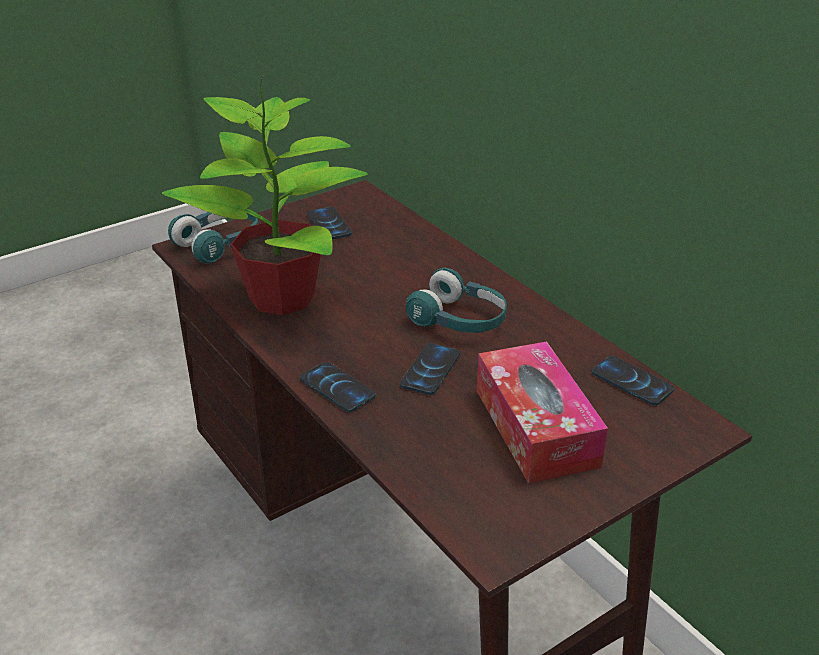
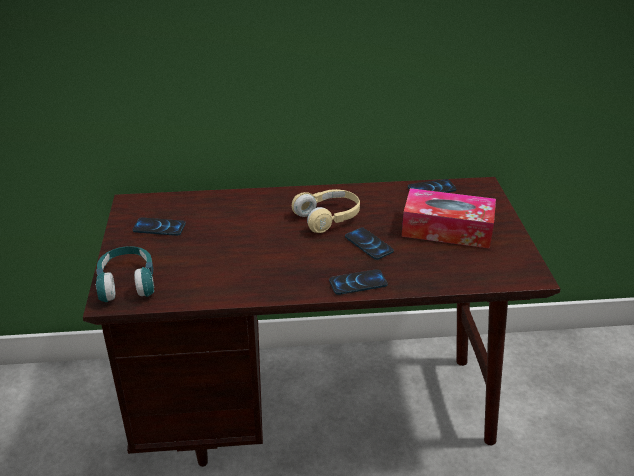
camera: 60 degrees left, 0 degrees up
(284, 297) = (233, 274): potted plant -> none
(459, 320) = (328, 218): turquoise headphones -> beige headphones

